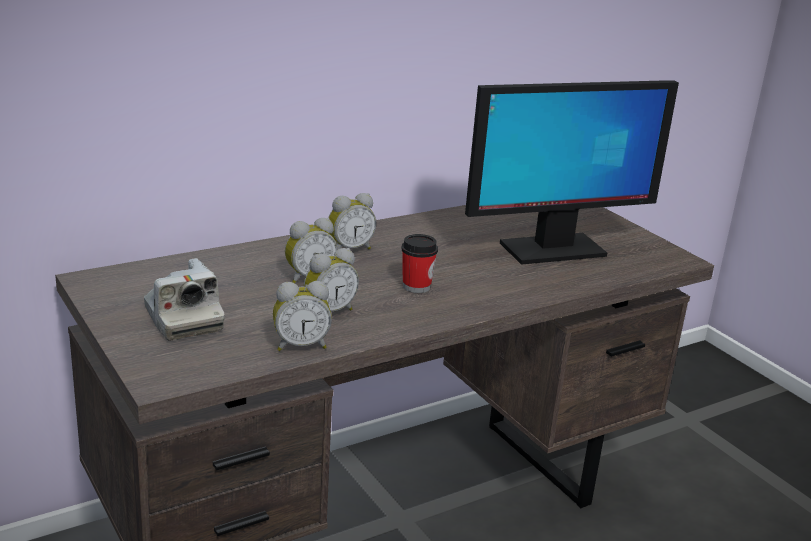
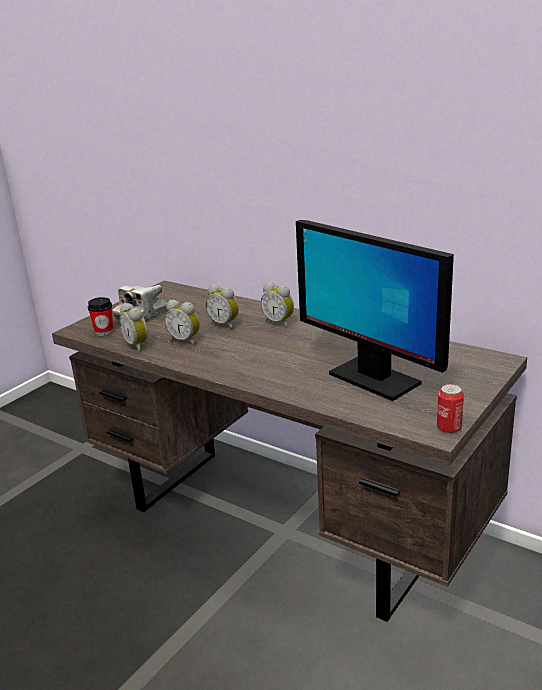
camera: 70 degrees right, 0 degrees up
(416, 286) = (247, 353): cup -> cup (104, 332)
(674, 252) = (449, 428): none -> can

